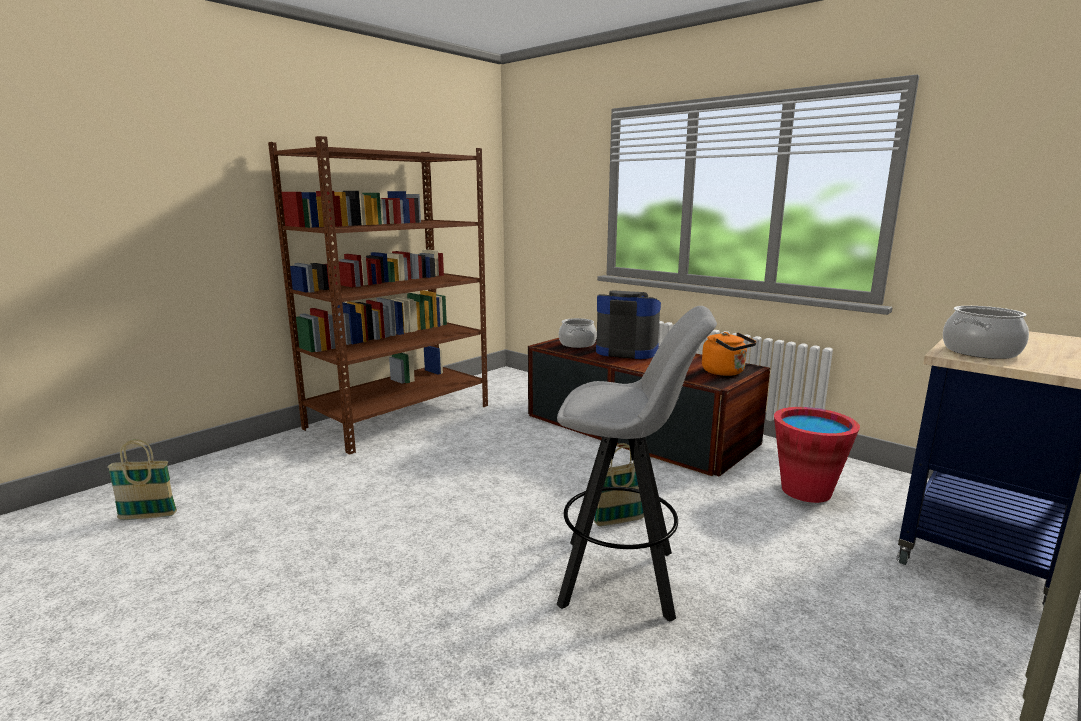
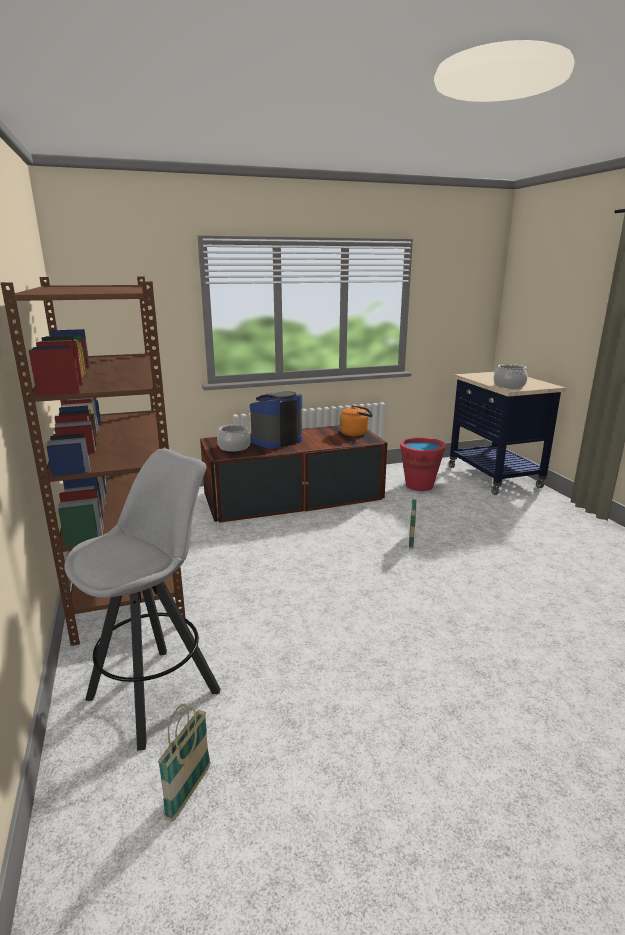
camera: 60 degrees left, 5 degrees up
(623, 578) = (470, 559): grey stool -> grey stool (158, 692)

